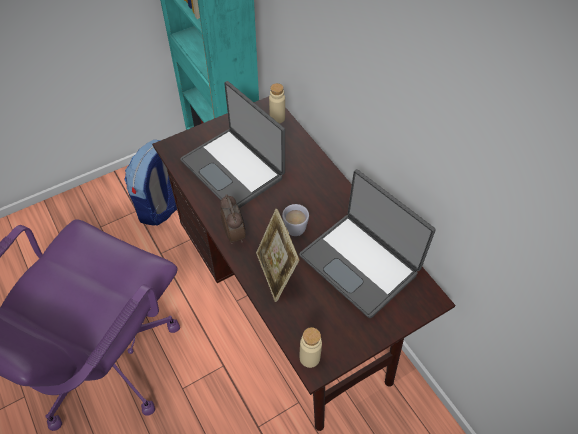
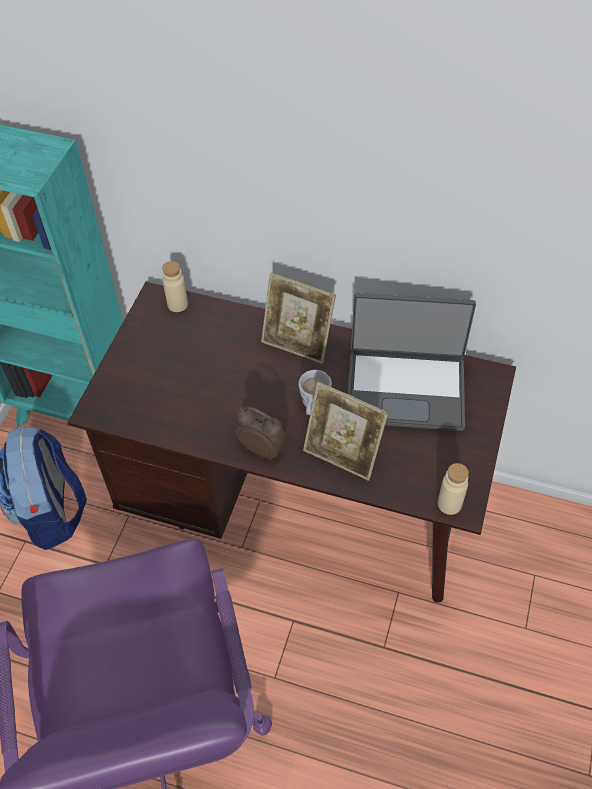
camera: 40 degrees left, 0 degrees up
(234, 168) = (190, 386): laptop -> none
(322, 187) = (297, 344): none -> picture frame

